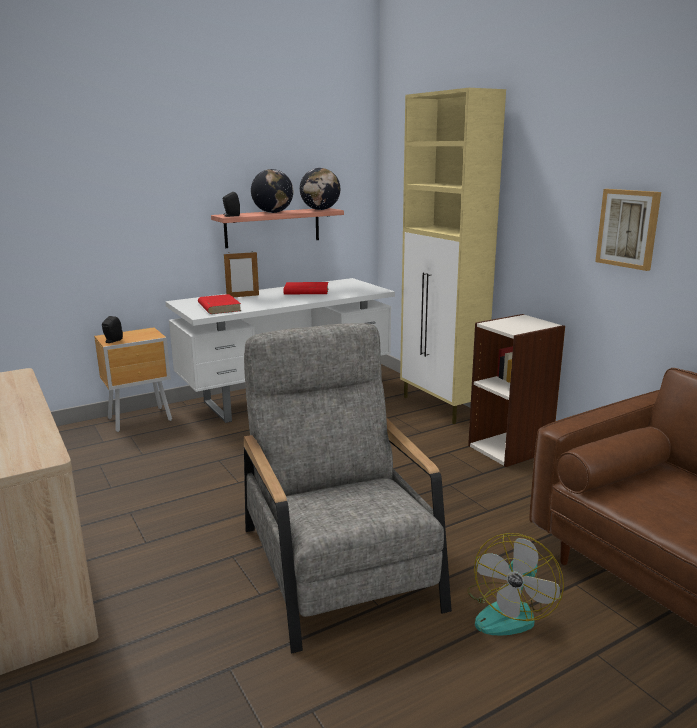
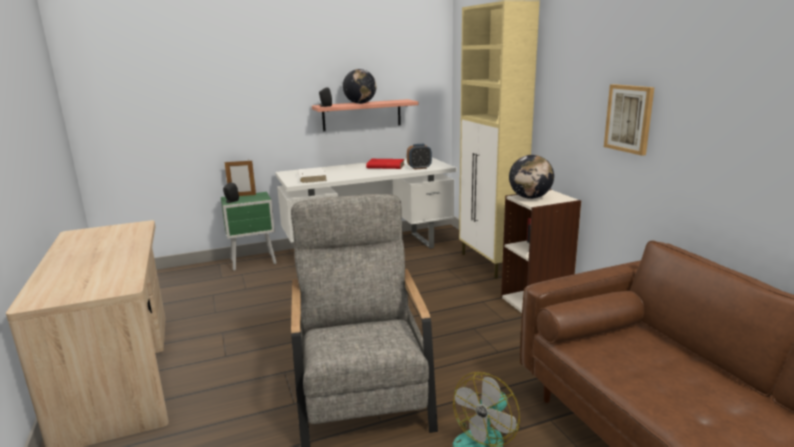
camera: 10 degrees right, 0 degrees up
(141, 419) = (254, 262): brown nightstand -> green nightstand
(219, 307) = (311, 177): red book -> white book
(243, 296) = (334, 169): picture frame -> picture frame (242, 195)
(320, 209) = (399, 101): globe -> globe (530, 197)
(349, 292) = (419, 168): none -> alarm clock

